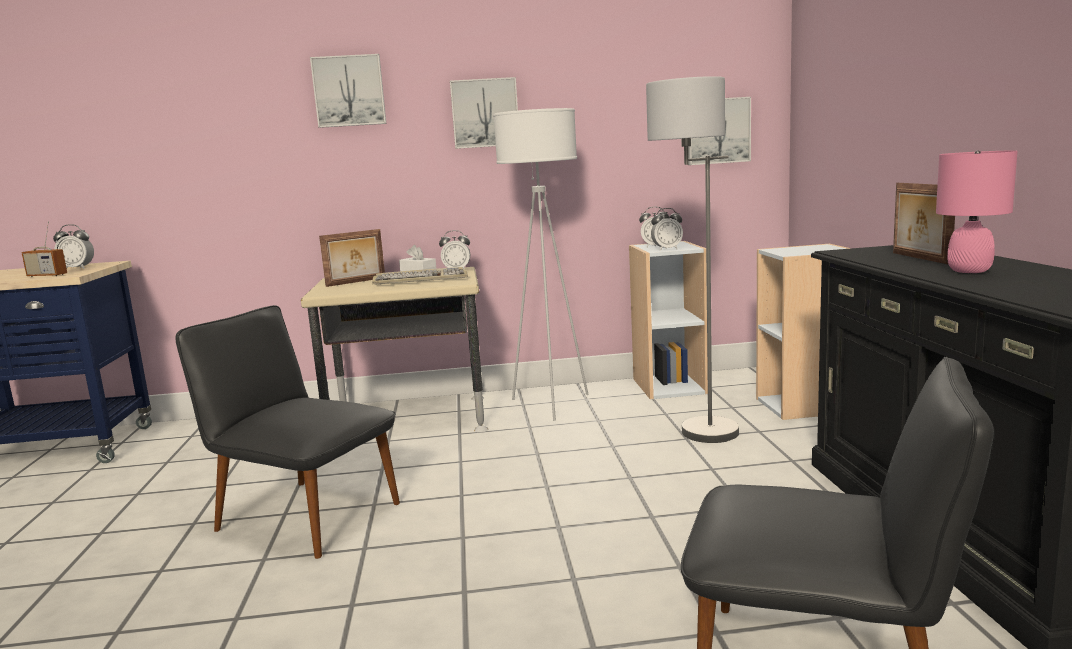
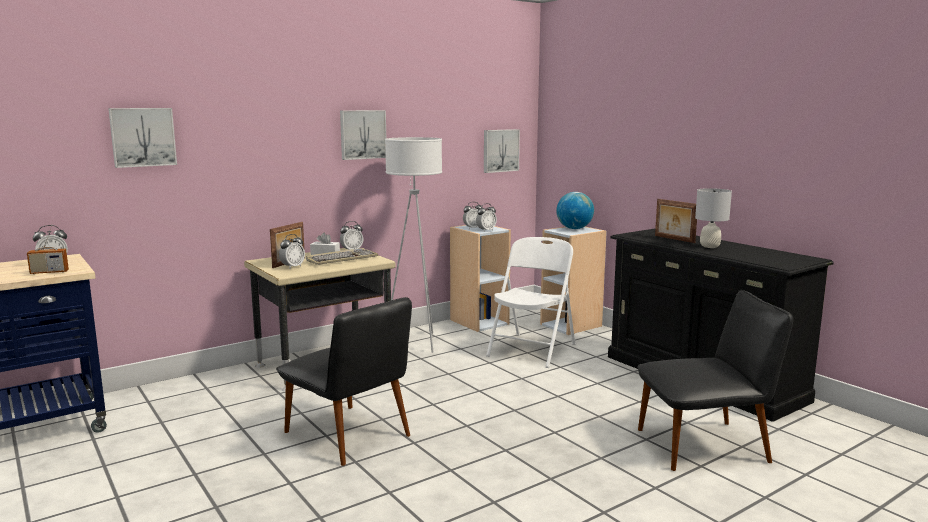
camera: 30 degrees left, 0 degrees up
(308, 516) = (347, 434): black chair -> black chair turned 135 degrees counterclockwise
(348, 286) = (292, 267): none -> alarm clock
(349, 91) = (268, 114): picture -> picture (143, 137)
(697, 436) = (532, 350): grey floor lamp -> white chair
(812, 248) = (574, 228): none -> globe
(968, 271) = (709, 247): pink table lamp -> grey table lamp

